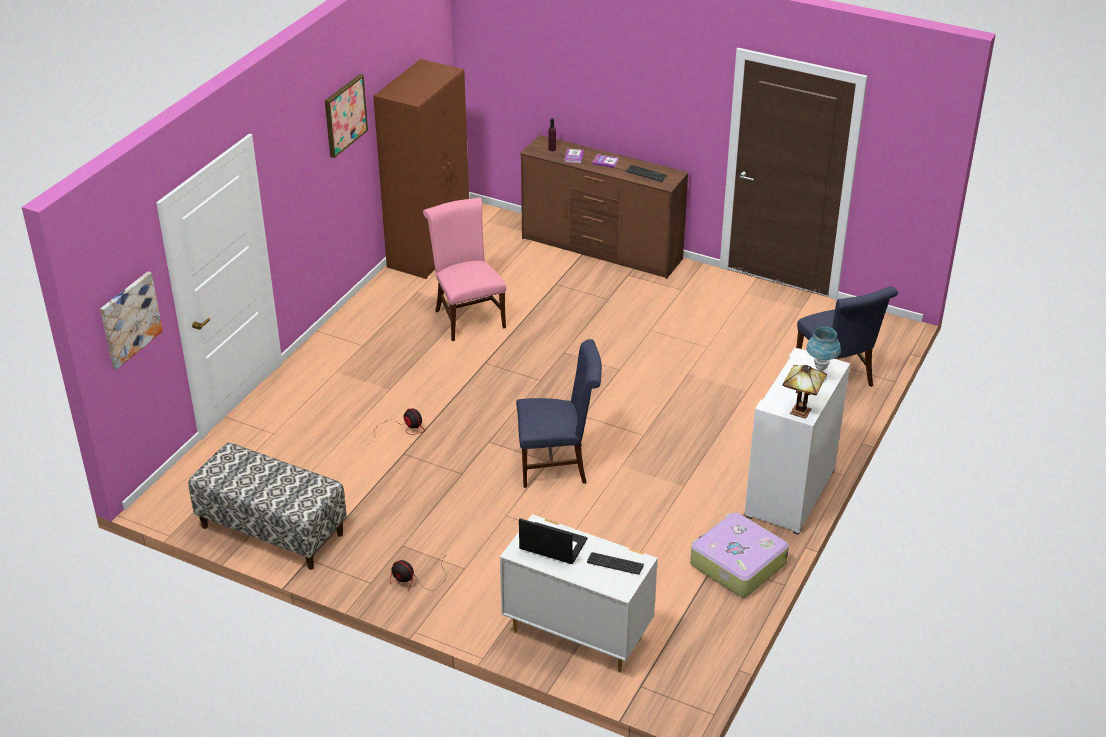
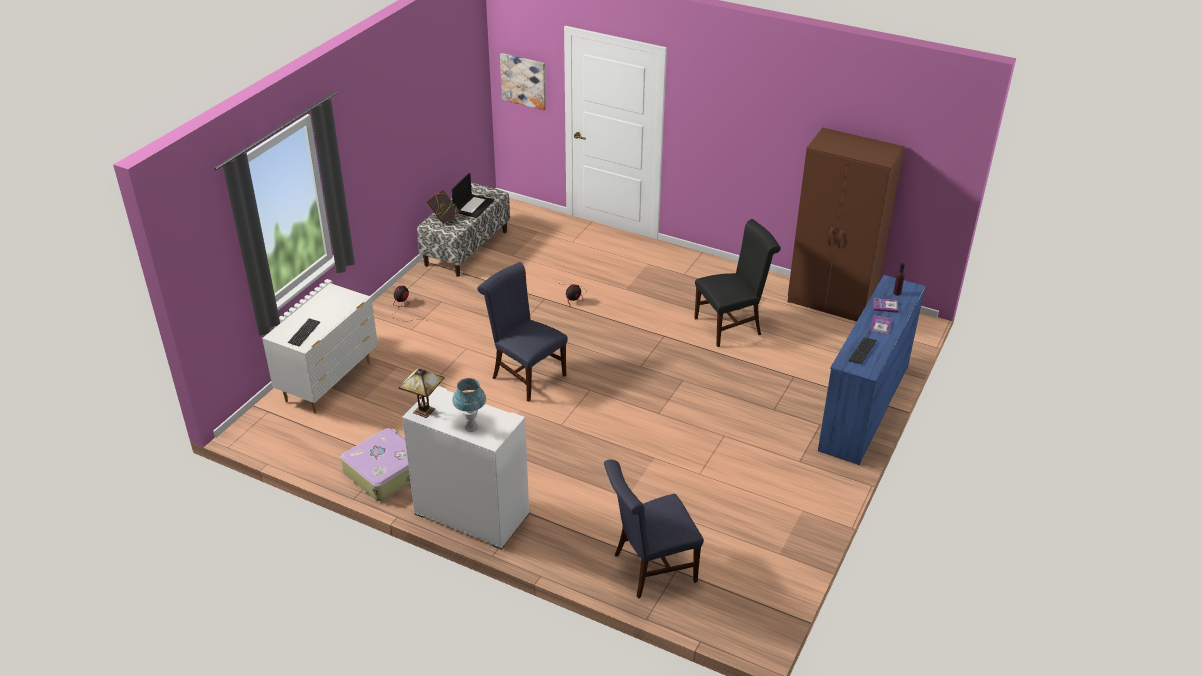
camera: 90 degrees right, 0 degrees up
(289, 498) = (444, 218): none -> book
(345, 115) = (781, 116): picture -> none
(467, 317) = (731, 325): pink chair -> black chair
(552, 544) = (334, 305): laptop -> laptop (473, 206)
(558, 464) = (525, 375): blue chair -> blue chair turned 135 degrees clockwise
(601, 249) = (863, 407): brown dresser -> blue dresser

